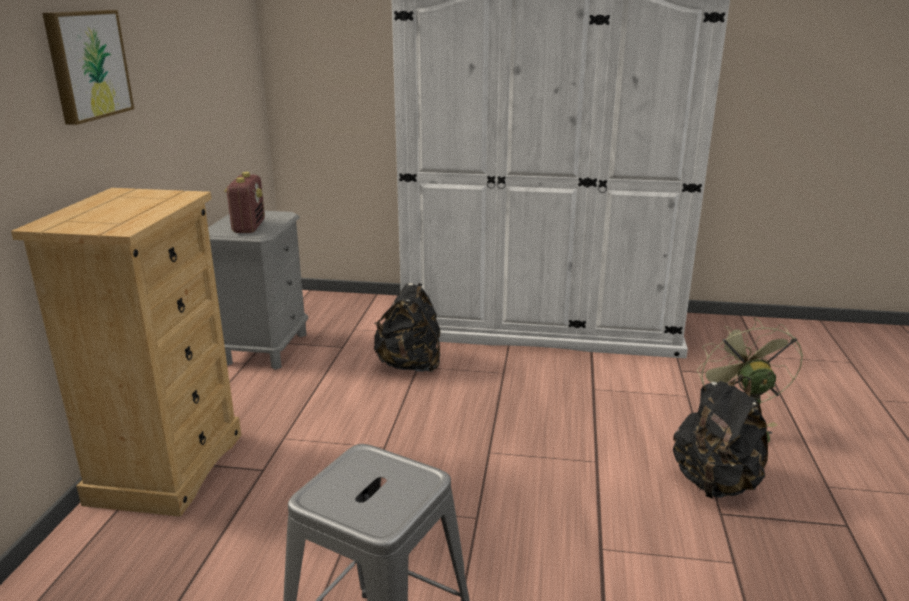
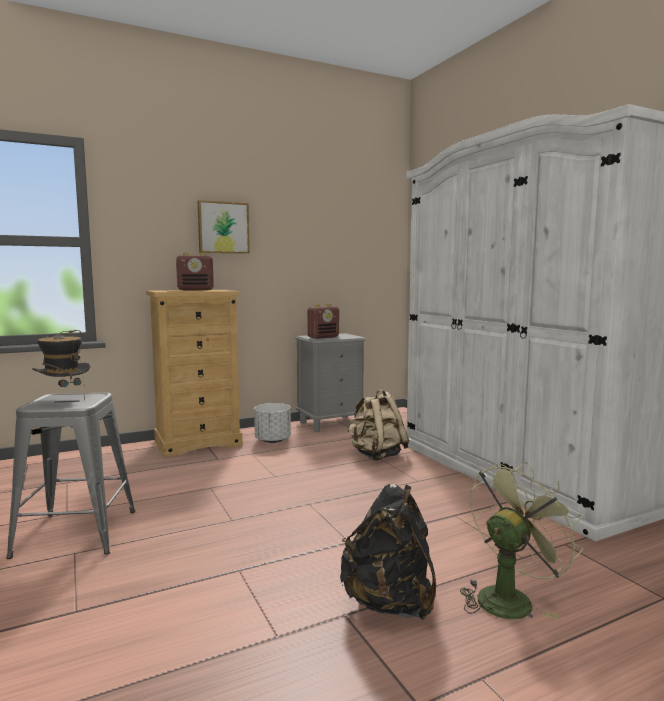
camera: 55 degrees right, 15 degrees down
(105, 204) = (196, 290): none -> radio
(260, 407) = (273, 440): none -> white planter
(350, 489) = (64, 398): none -> hat
(410, 365) = (376, 455): black backpack -> beige backpack

